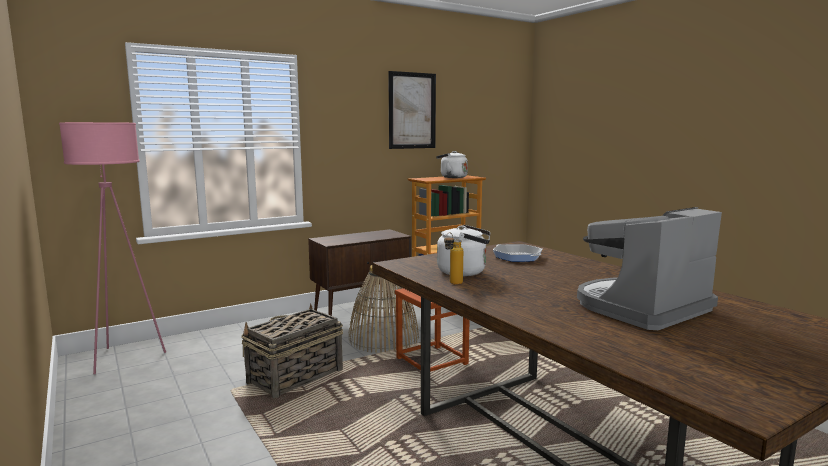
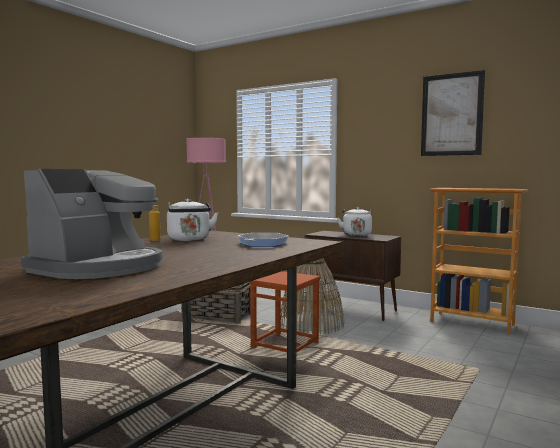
camera: 65 degrees right, 5 degrees down
(451, 177) = (486, 188): white kettle -> white kettle (356, 235)
(640, 307) = (100, 267): coffee machine -> coffee machine turned 90 degrees clockwise

